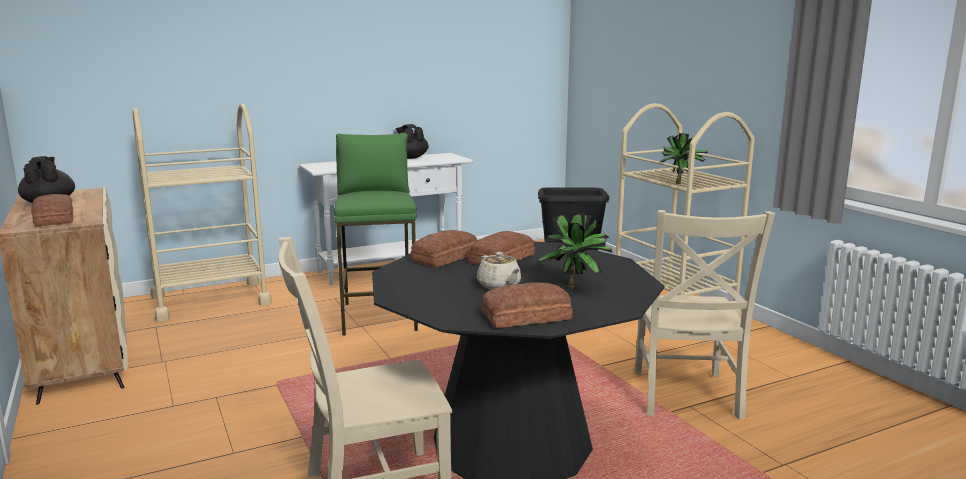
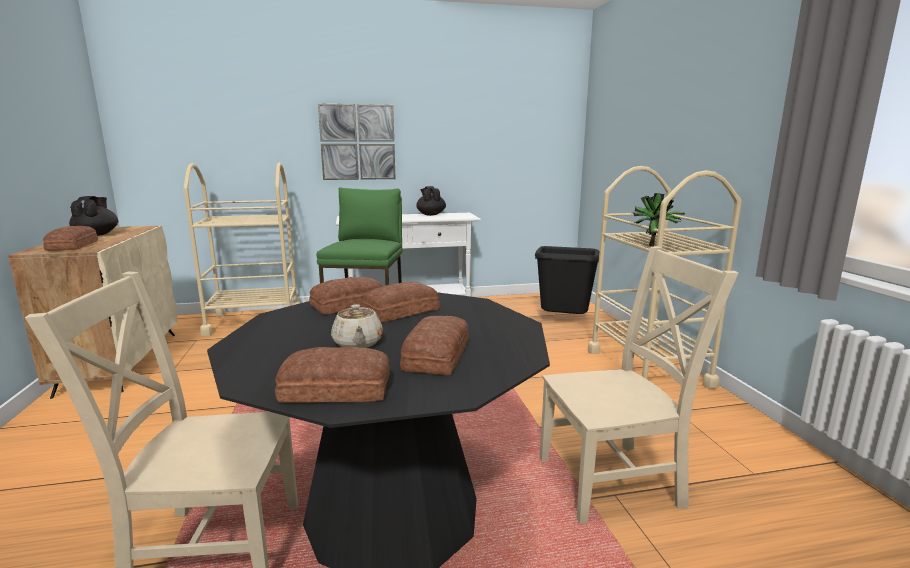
camera: 15 degrees right, 0 degrees up
(322, 75) = (357, 142): none -> picture
(576, 288) = (438, 355): potted plant -> bread
(685, 396) = (614, 481): beige chair -> beige chair turned 120 degrees counterclockwise

